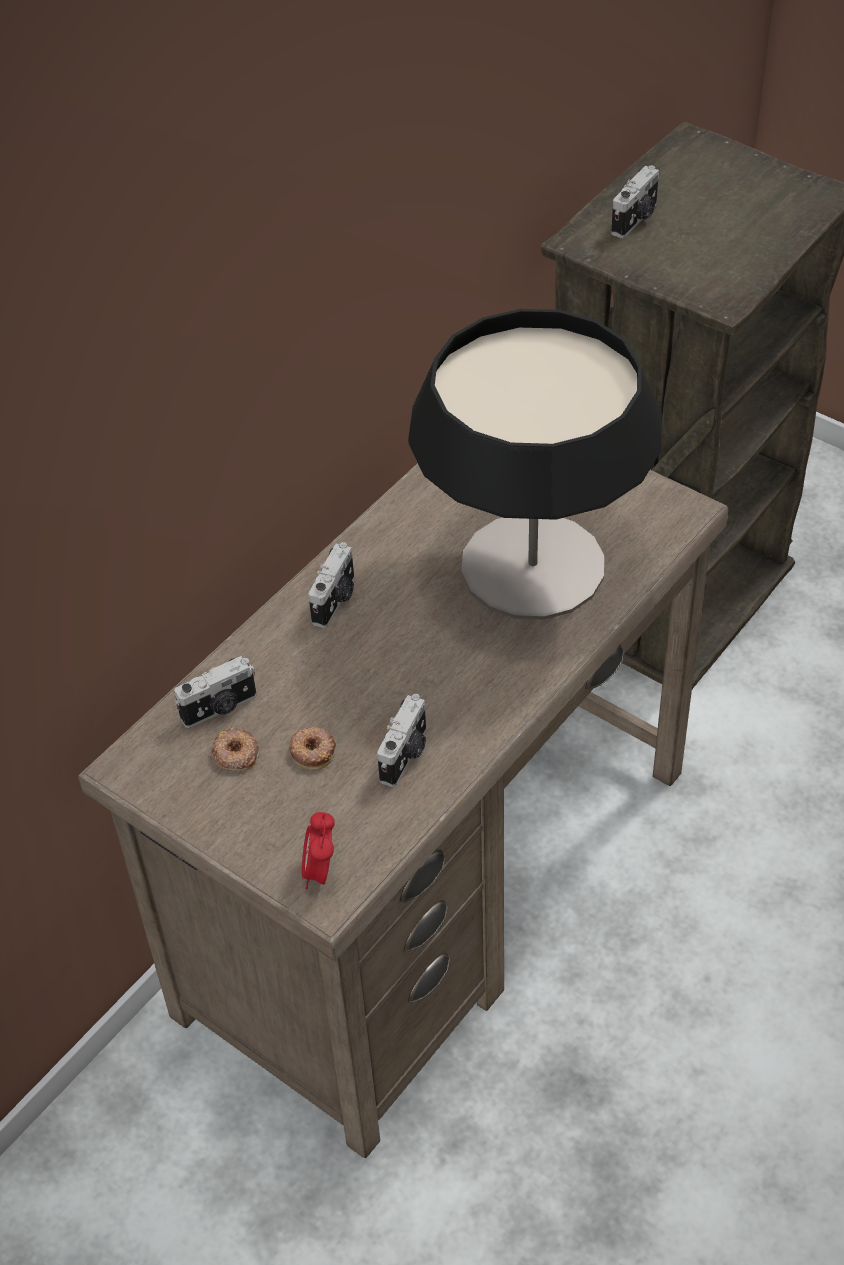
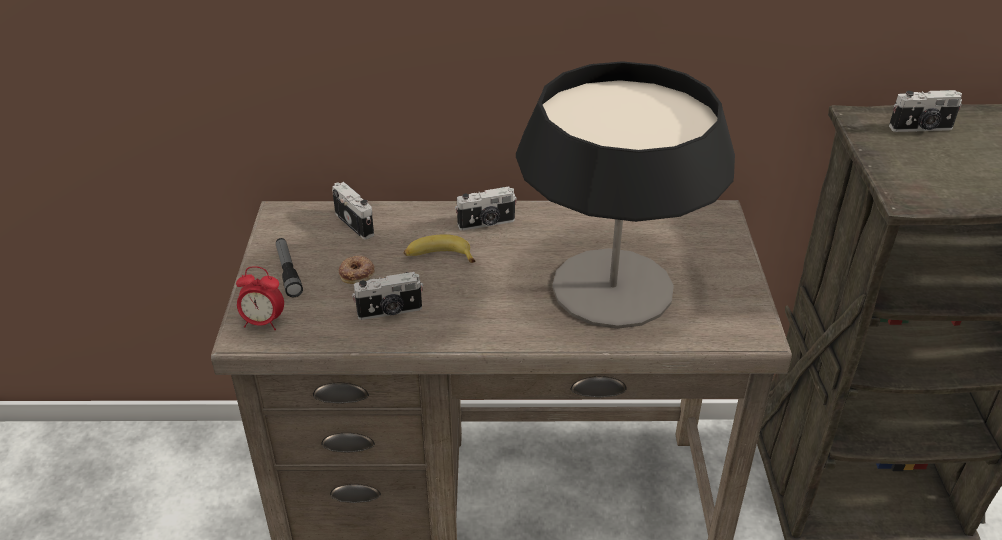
camera: 50 degrees right, 10 degrees down
(220, 708) = (356, 223): camera -> camera turned 150 degrees counterclockwise
(235, 754) = (327, 245): donut -> none
(251, 810) = (288, 272): none -> flashlight
(320, 871) = (263, 322): alarm clock -> alarm clock turned 135 degrees counterclockwise
(352, 669) = (438, 256): none -> banana

